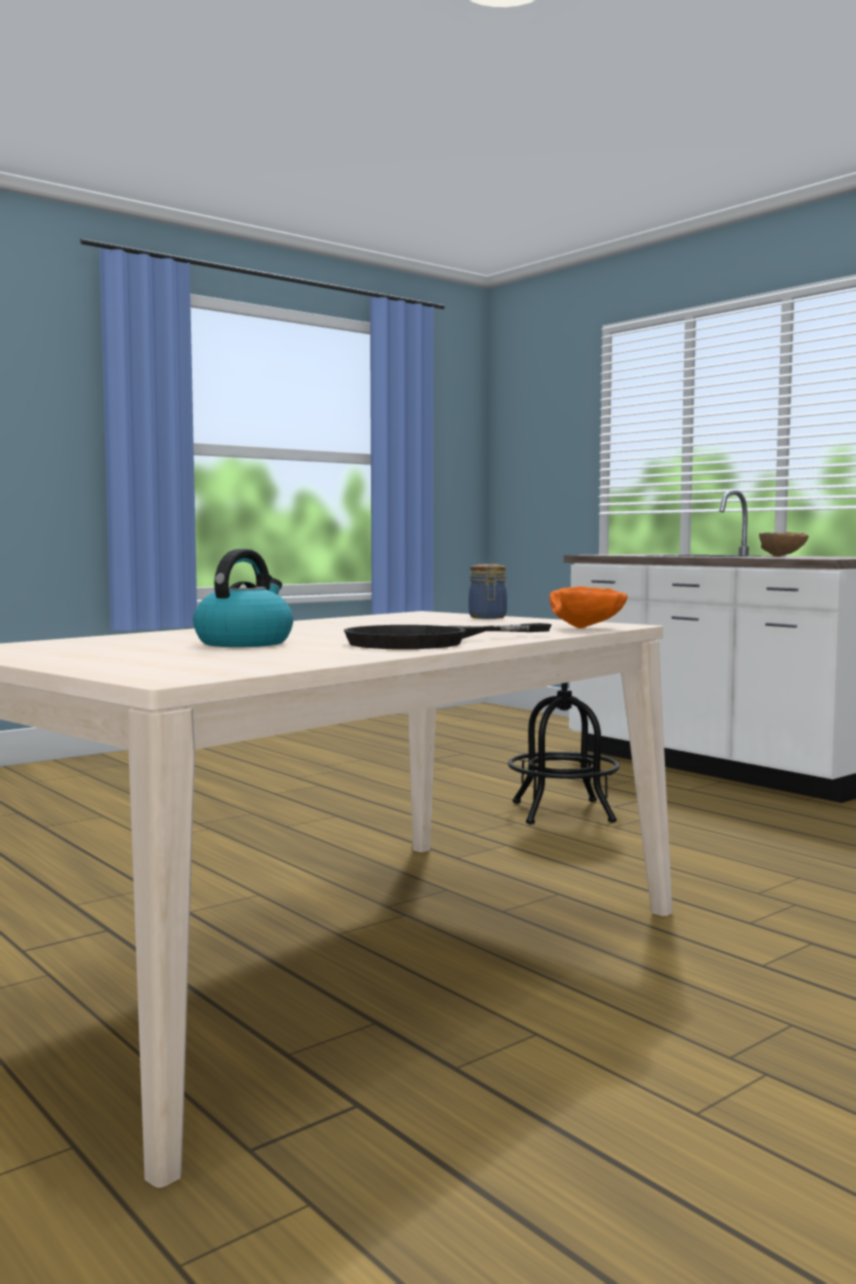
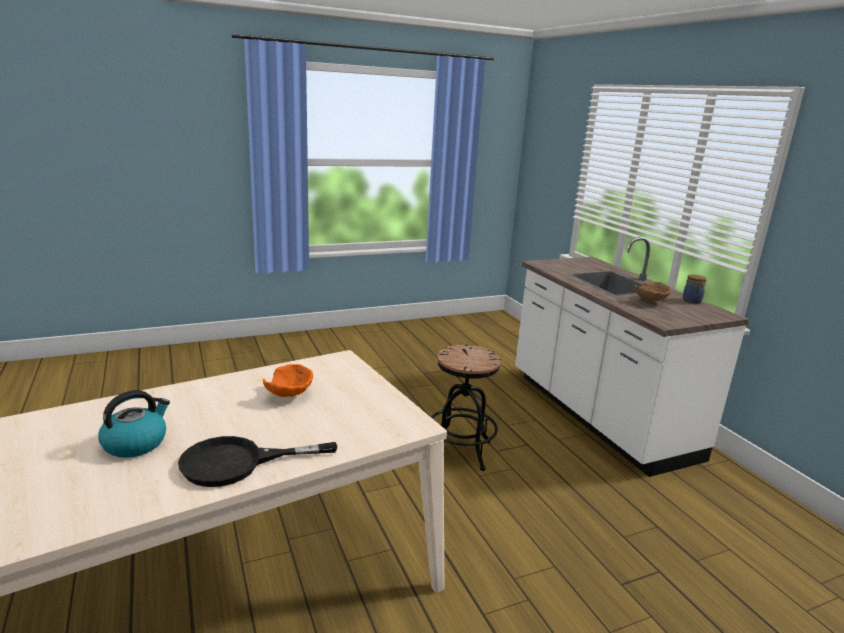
camera: 15 degrees right, 15 degrees up
(488, 617) = (363, 382): jar -> jar (692, 301)
(588, 628) = (386, 433): orange bowl -> orange bowl (290, 396)

